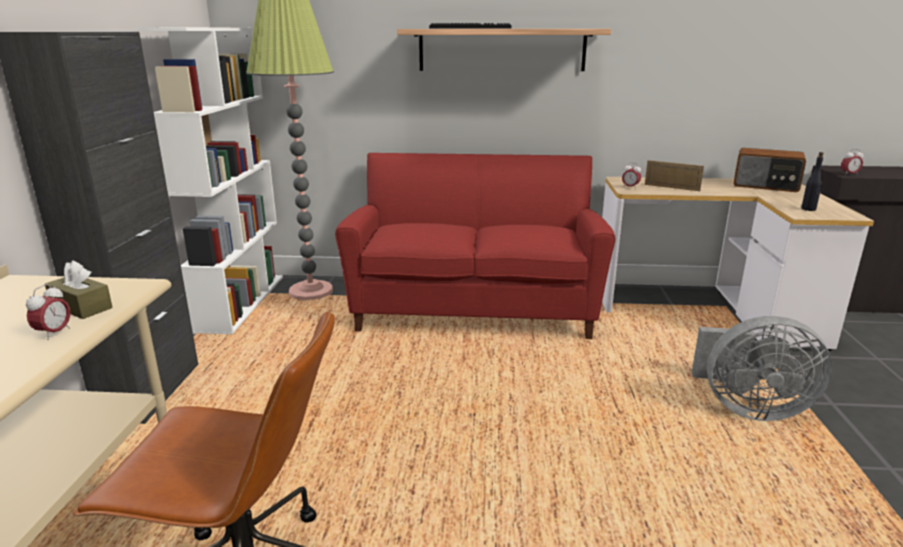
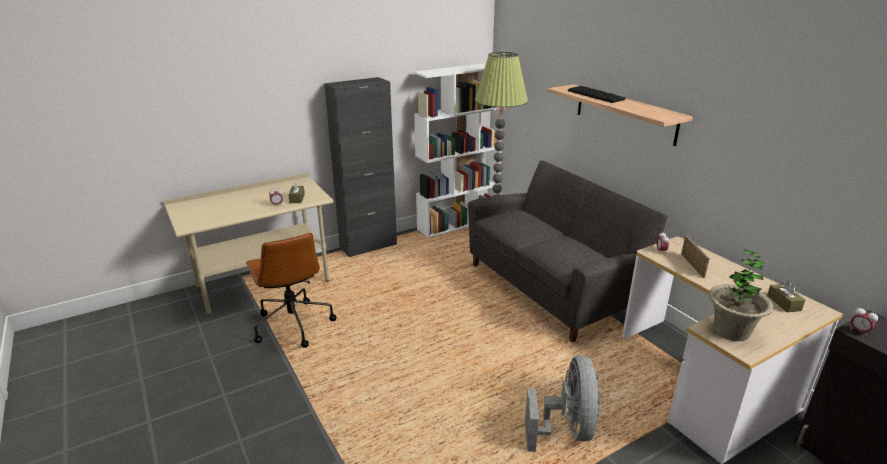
camera: 55 degrees right, 5 degrees up
(474, 308) = (551, 287): red sofa -> grey sofa
(748, 408) = (566, 429): grey fan -> grey fan turned 150 degrees counterclockwise
(766, 185) = (783, 303): radio -> brown tissue box
(808, 209) = (731, 331): black bottle -> potted plant

